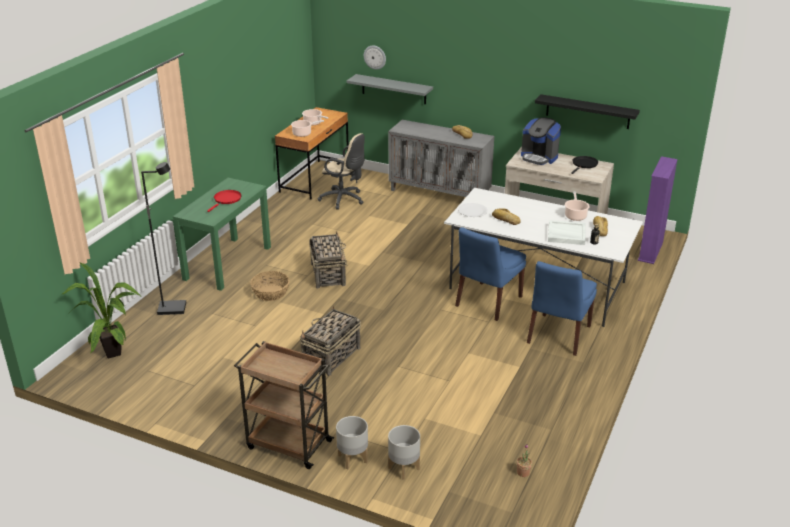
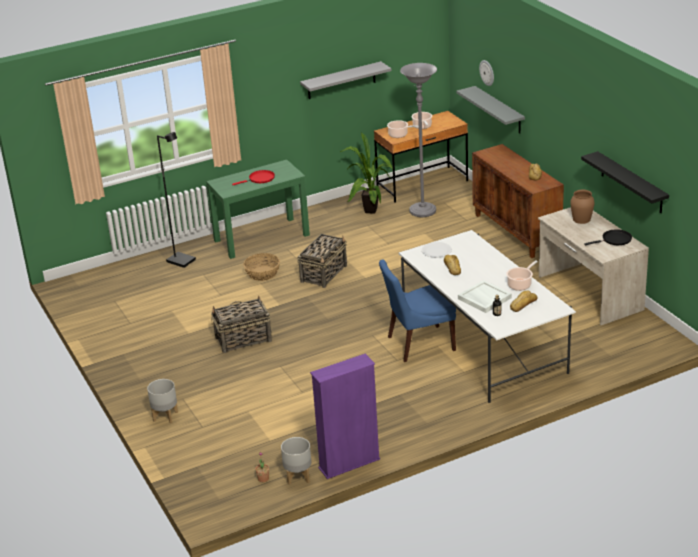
camera: 40 degrees right, 0 degrees up
(113, 355) = (106, 282): potted plant -> potted plant (370, 212)
(251, 89) = (341, 80): none -> grey shelf
(287, 444) = (138, 388): brown cart -> none
(344, 200) = (422, 211): beige office chair -> grey floor lamp
(403, 468) = (188, 438): grey planter -> grey planter (298, 477)
(440, 193) = (517, 232): grey cabinet -> brown cabinet
(539, 157) = (581, 219): coffee machine -> brown vase
(558, 336) = (437, 394): blue chair -> none
(650, 251) = (641, 355): purple bookcase -> purple bookcase (349, 464)

